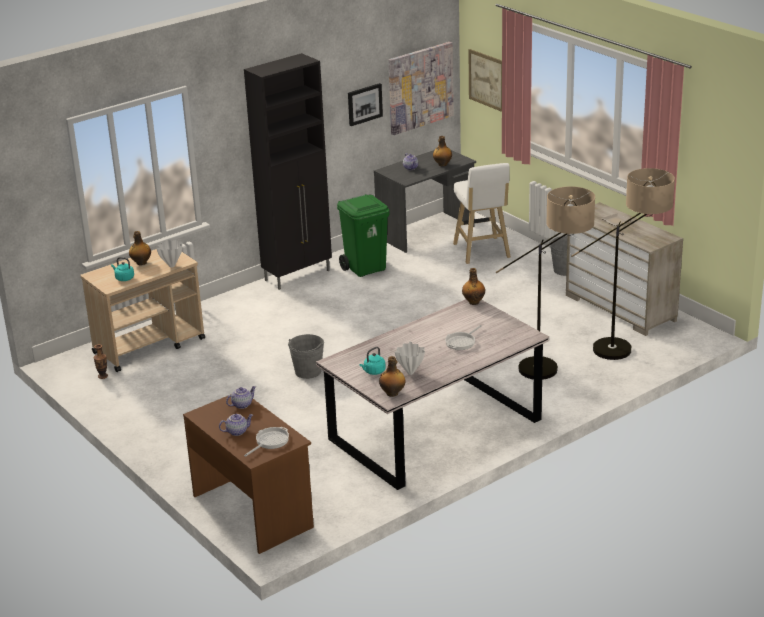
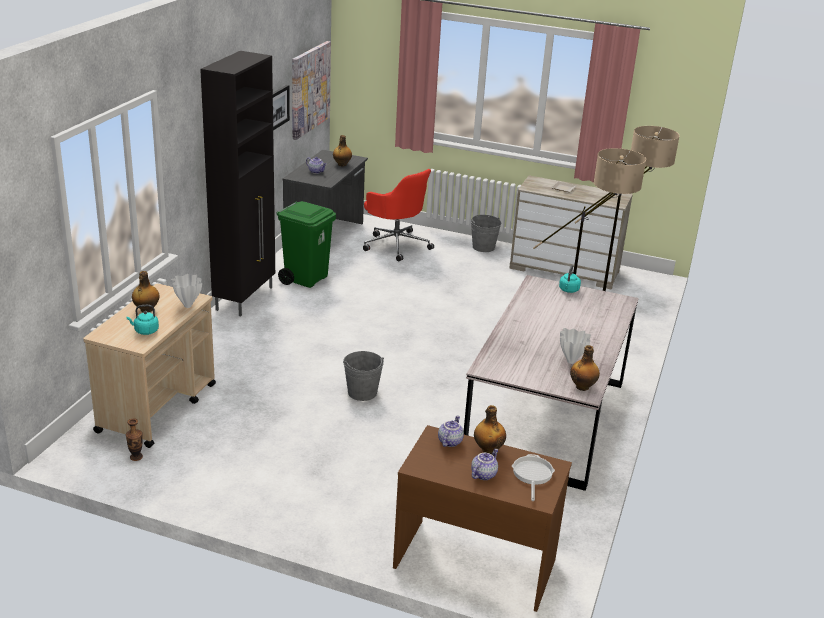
camera: 35 degrees left, 0 degrees up
(373, 372) = (536, 369): turquoise kettle -> turquoise kettle (568, 290)
(461, 342) = (575, 320): frying pan -> none
(474, 302) = (534, 280): bottle -> bottle (488, 449)
(482, 252) = (396, 244): white stool -> red office chair
(487, 80) = (370, 76): picture -> none

